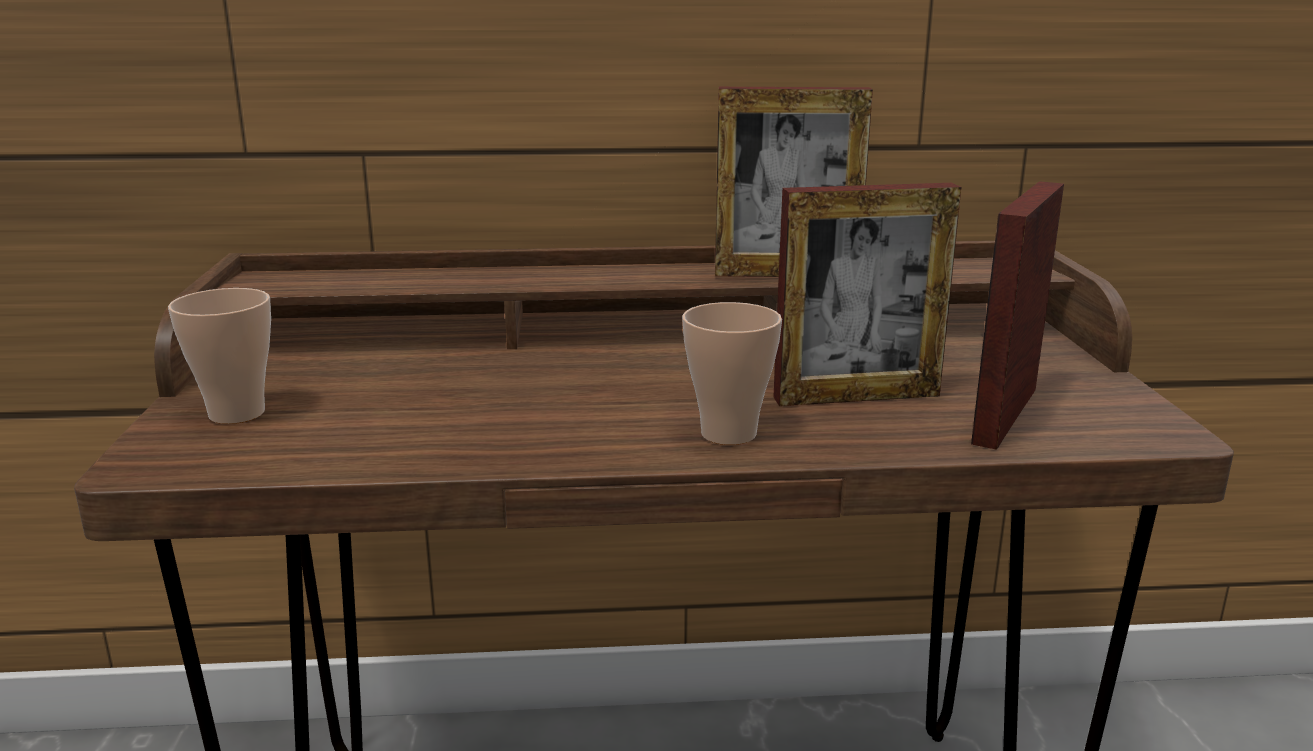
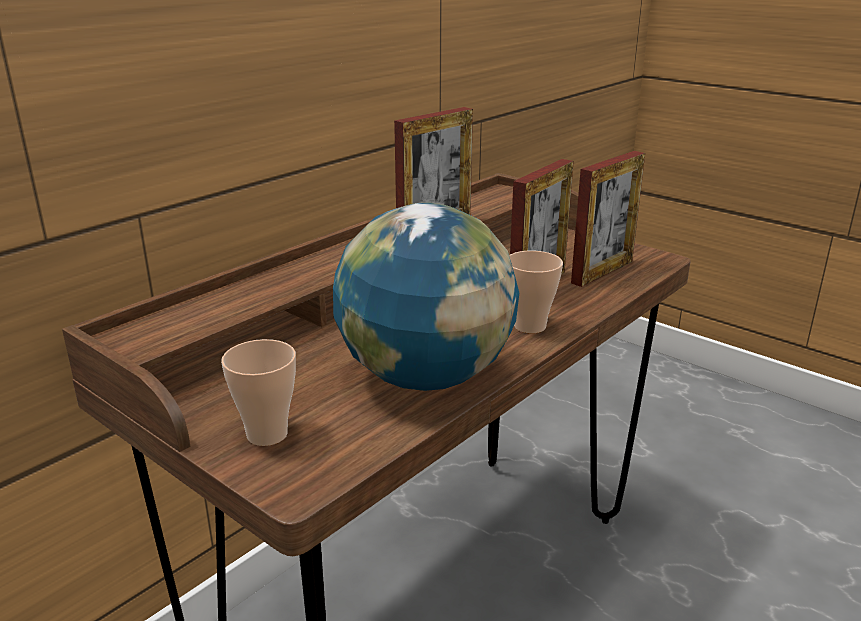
camera: 45 degrees left, 5 degrees up
(481, 431) = (426, 376): none -> globe
(1005, 415) = (602, 272): picture frame -> picture frame turned 120 degrees counterclockwise

